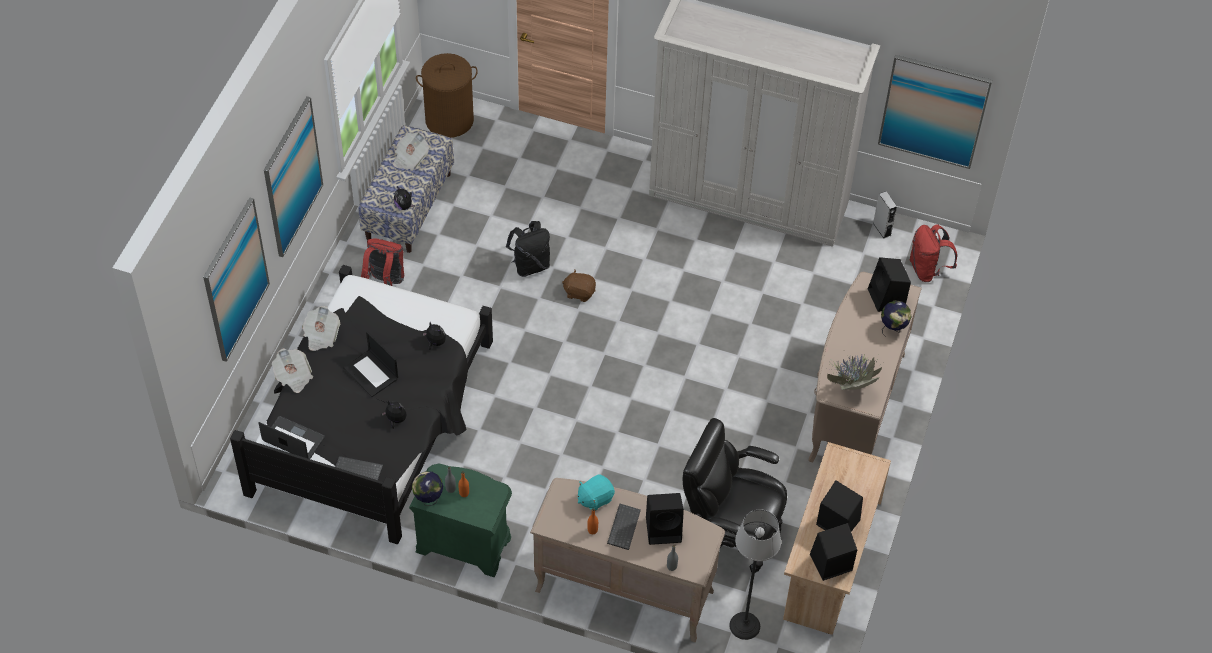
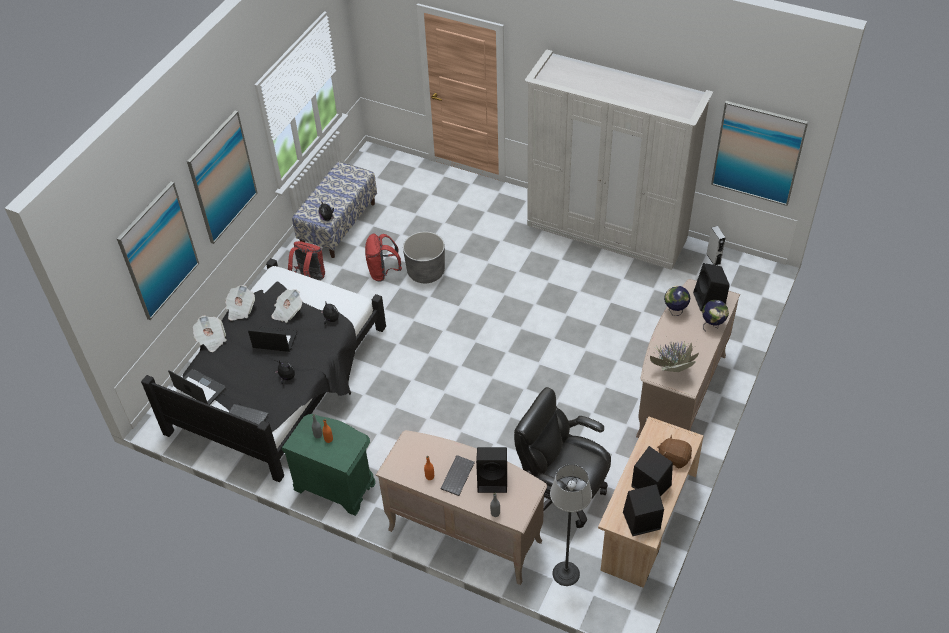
camera: 10 degrees right, 5 degrees down
(371, 373) = (274, 340): laptop -> laptop turned 135 degrees clockwise
(410, 158) = (338, 185): newspaper -> newspaper (287, 312)
(428, 499) = (297, 443): globe -> globe (675, 311)
(449, 120) = (381, 166): brown laundry basket -> none
(530, 265) = (426, 272): black backpack -> grey planter
(579, 292) = (462, 294): brown plush toy -> brown plush toy (674, 458)
(595, 498) = (436, 450): turquoise plush toy -> none
(927, 270) = (749, 291): red backpack -> red backpack (383, 272)

